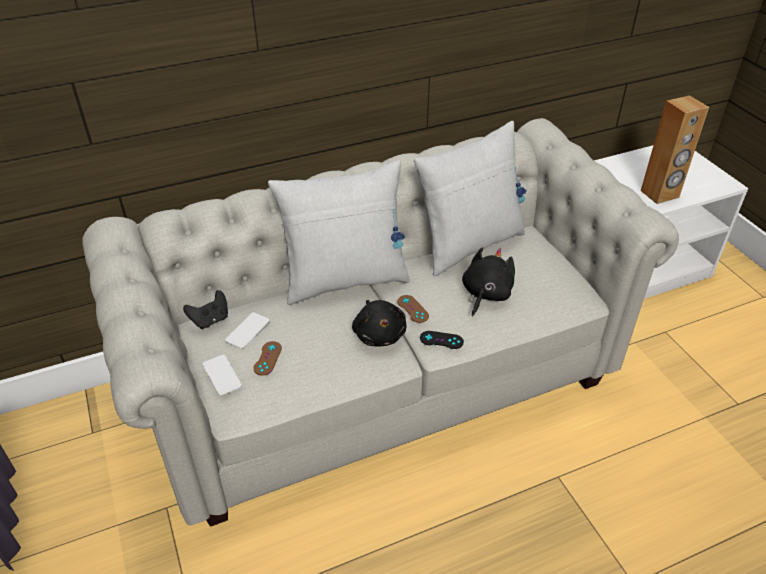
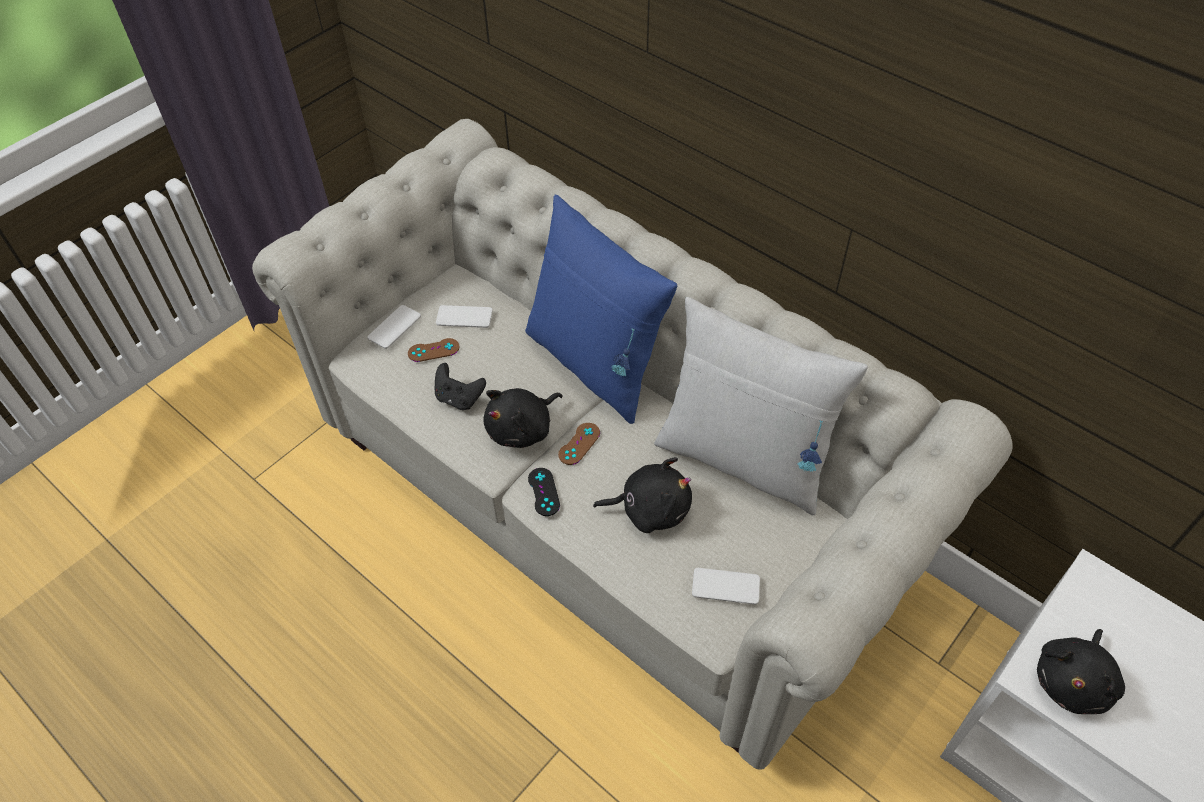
camera: 65 degrees right, 10 degrees up
(210, 320) = (466, 282): black game controller -> black game controller (459, 398)
(345, 282) = (595, 364): grey pillow -> blue pillow
(558, 283) = (725, 586): none -> phone
(660, 194) = (1073, 681): brown speaker -> black plush toy

